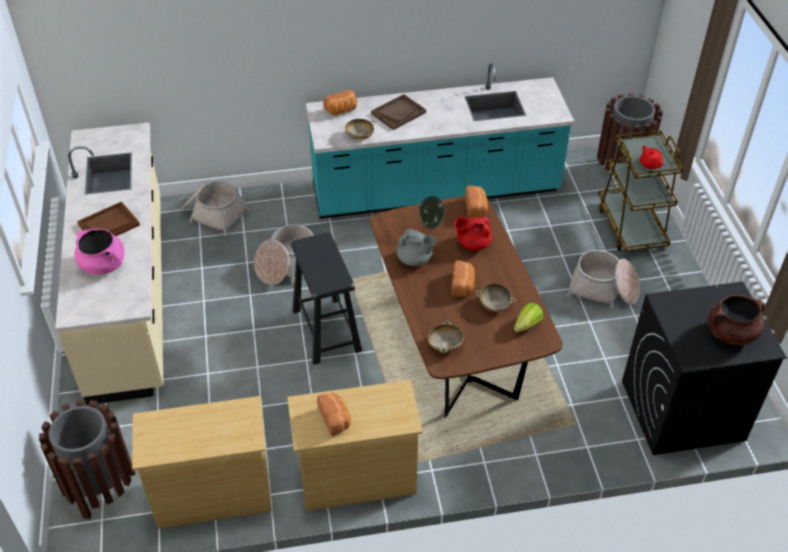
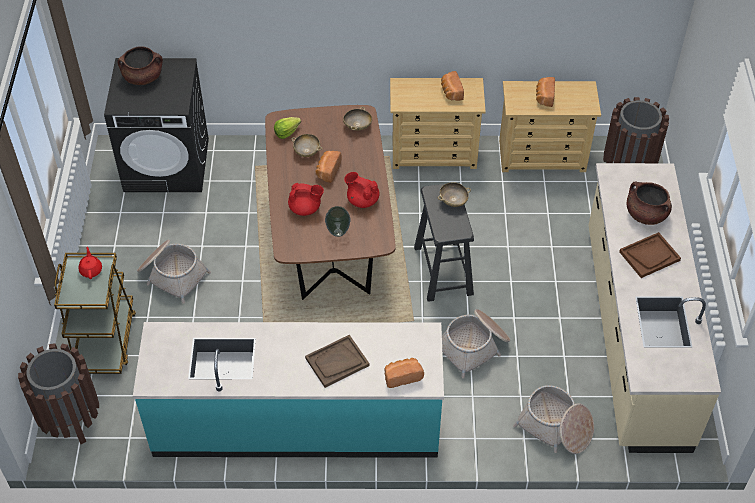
camera: 170 degrees left, 5 degrees up
(103, 265) = (645, 214): pink cooking pot -> brown cooking pot
(359, 136) = (388, 333): beige bowl -> beige bowl (453, 201)
(415, 260) = (362, 200): grey teapot -> red teapot
(476, 208) = (288, 245): bread -> bread (544, 97)

